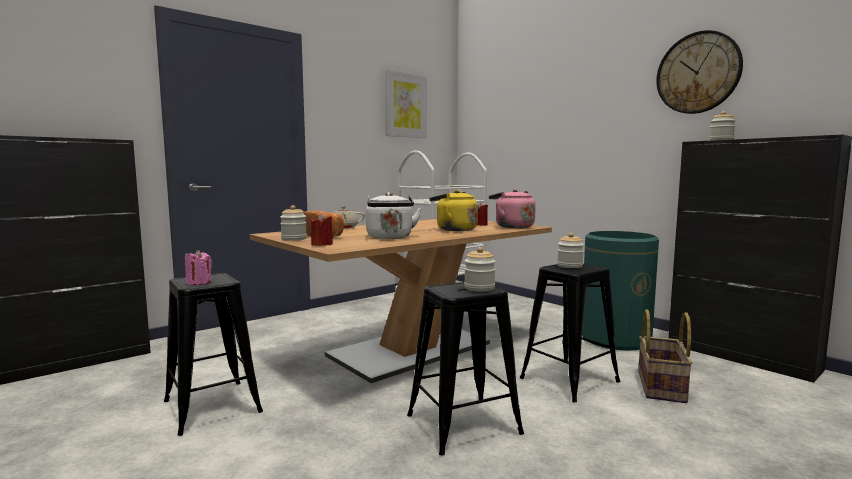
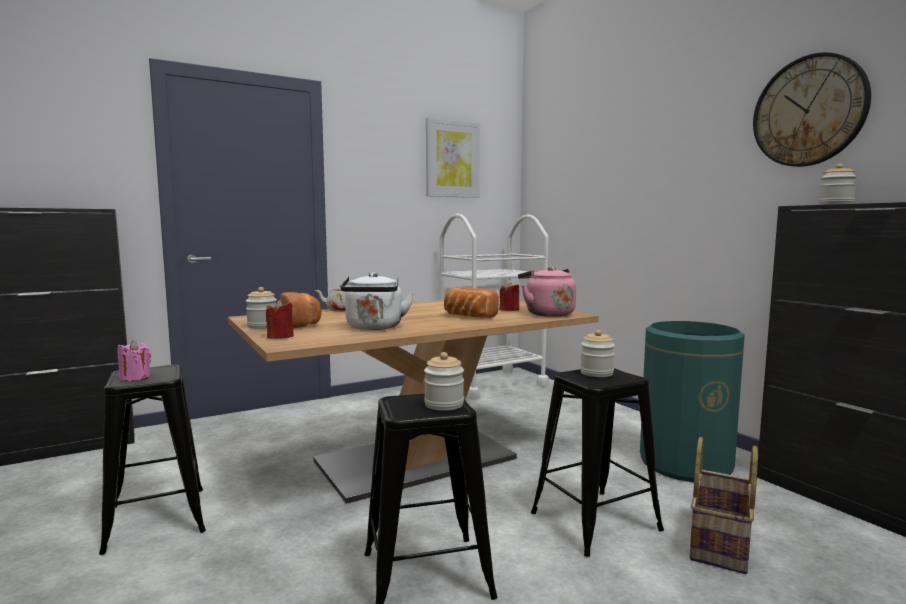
camera: 10 degrees right, 0 degrees up
(454, 229) = (468, 316): yellow kettle -> bread

